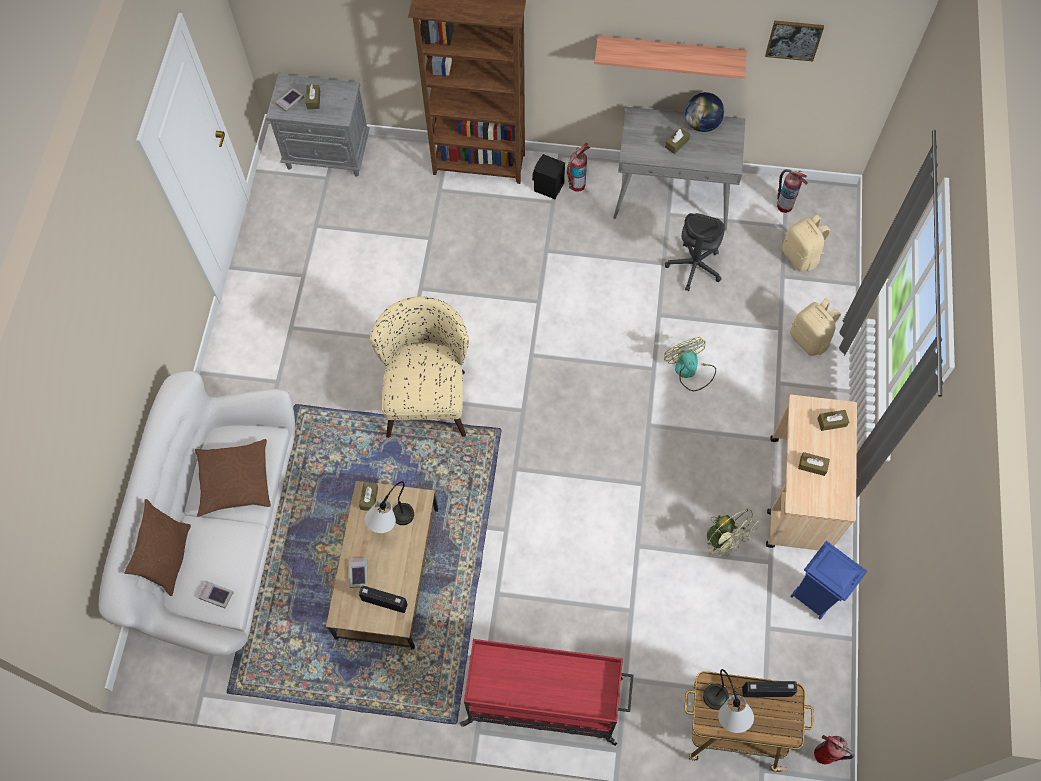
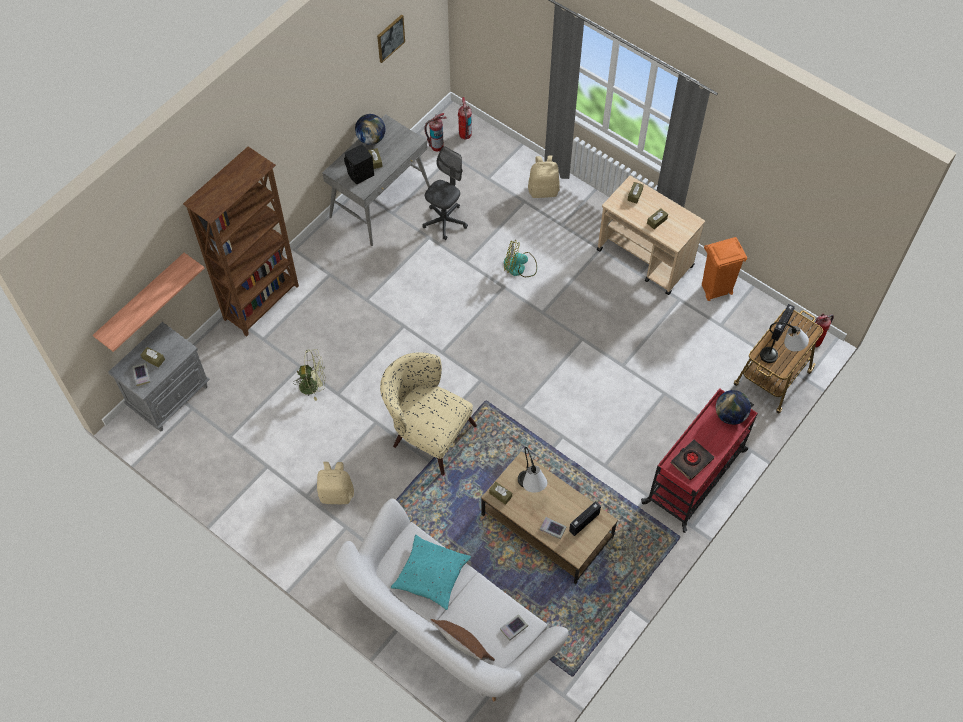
camera: 60 degrees left, 5 degrees down
(235, 481) = (431, 575): brown pillow -> turquoise pillow
(509, 676) = (691, 461): none -> black book
(548, 188) = (316, 271): black speaker -> black speaker (361, 174)
(576, 185) = (327, 253): fire extinguisher -> fire extinguisher (465, 135)
(599, 691) = (730, 415): none -> globe
(670, 53) = (332, 111): shelf -> shelf (142, 300)
(694, 267) = (445, 221): grey office chair -> grey office chair turned 105 degrees counterclockwise
(724, 540) = (649, 315): green fan -> green fan (313, 385)
(800, 256) = (481, 160): beige backpack -> beige backpack (336, 493)
(812, 597) = (715, 290): blue trash can -> orange trash can

